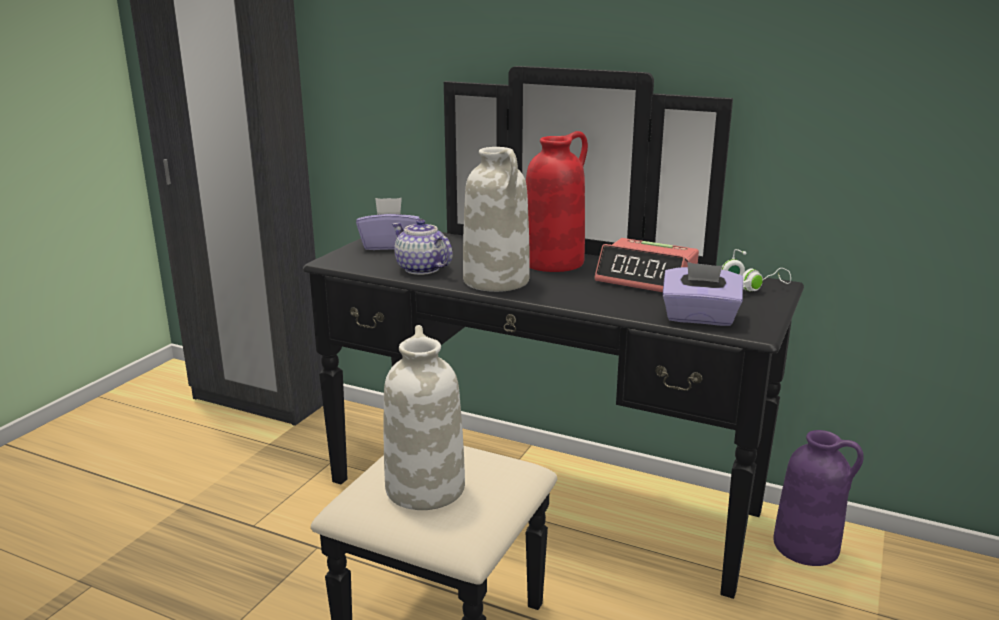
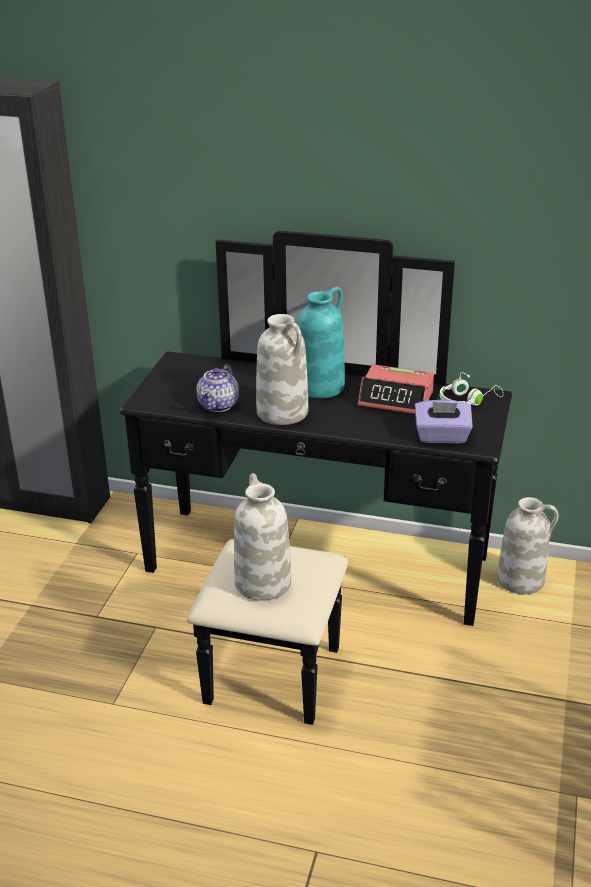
camera: 10 degrees left, 10 degrees up
(390, 245) = (180, 378): purple tissue box -> none
(422, 269) = (219, 405): teapot -> teapot turned 105 degrees counterclockwise
(553, 262) = (319, 386): red vase -> turquoise vase
(807, 546) = (521, 579): purple vase -> white vase

